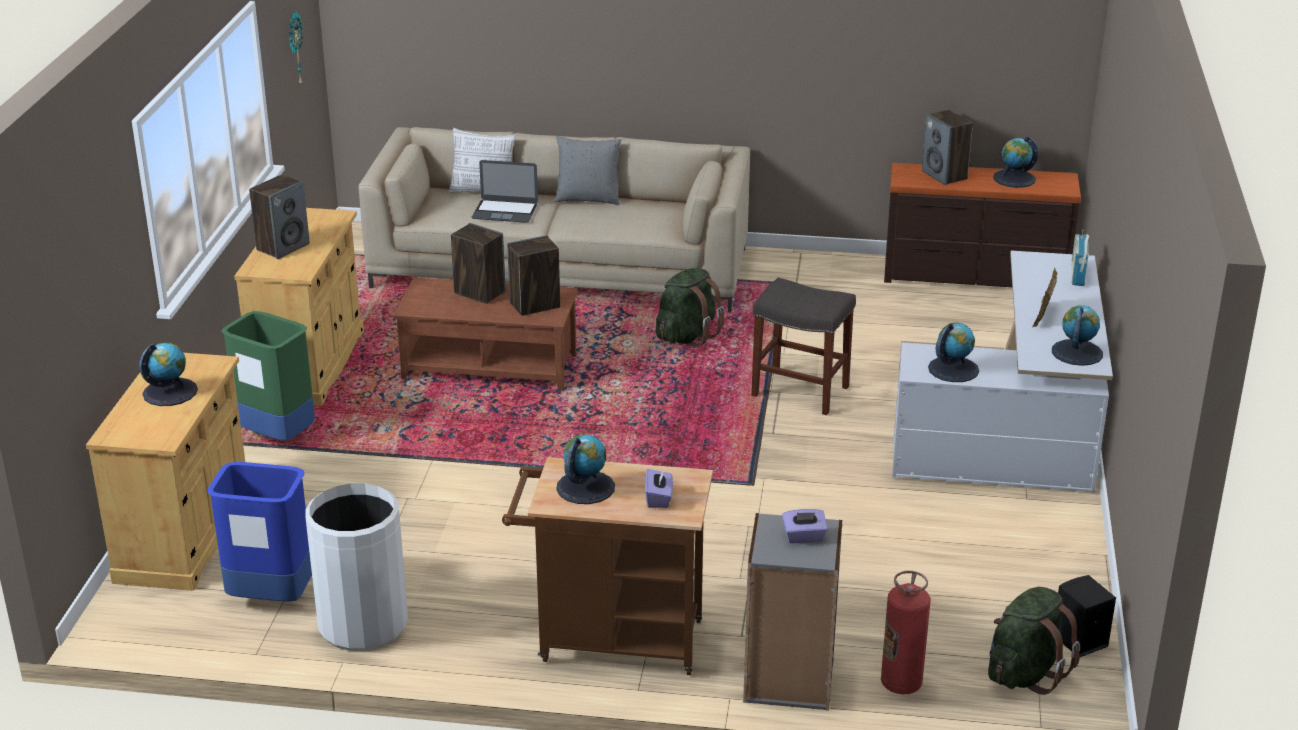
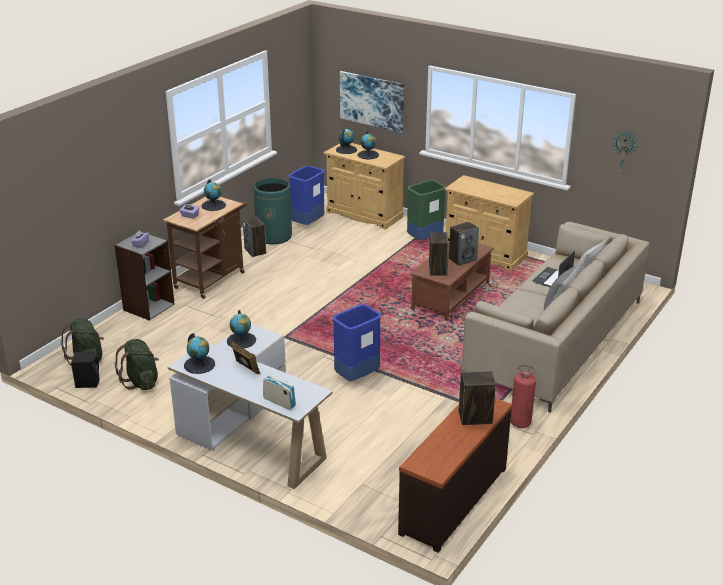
camera: 115 degrees right, 0 degrees up
(90, 295) = (372, 101): none -> picture
(283, 247) = (485, 186): speaker -> speaker (255, 251)
(363, 624) = (274, 236): white trash can -> green trash can
(687, 336) = (444, 359): green backpack -> green backpack (141, 382)
(798, 391) = (356, 376): grey stool -> blue trash can
(901, 683) = (117, 330): fire extinguisher -> fire extinguisher (520, 423)
(1014, 178) = (450, 447): globe -> globe (346, 149)

